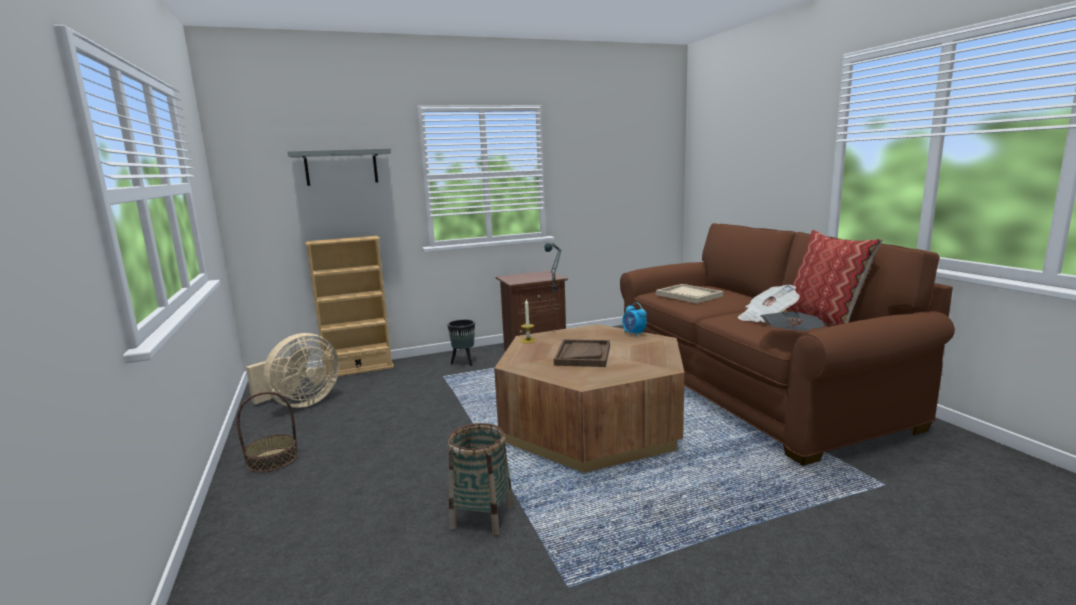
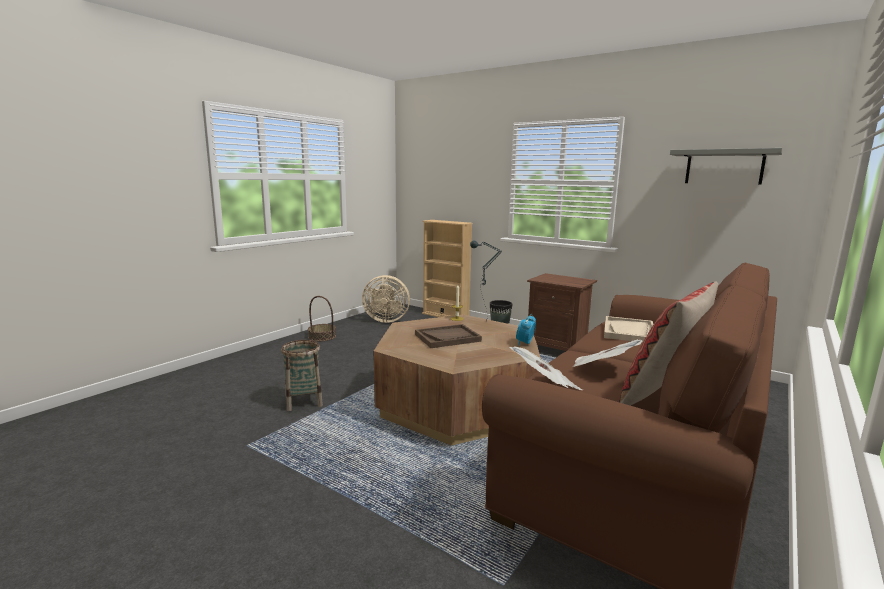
camera: 55 degrees right, 0 degrees up
(341, 167) = (459, 170): grey shelf -> grey shelf (724, 167)

